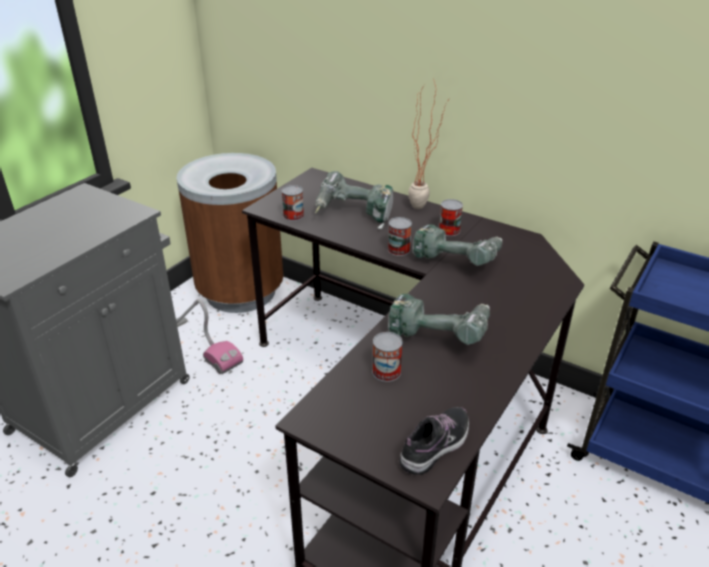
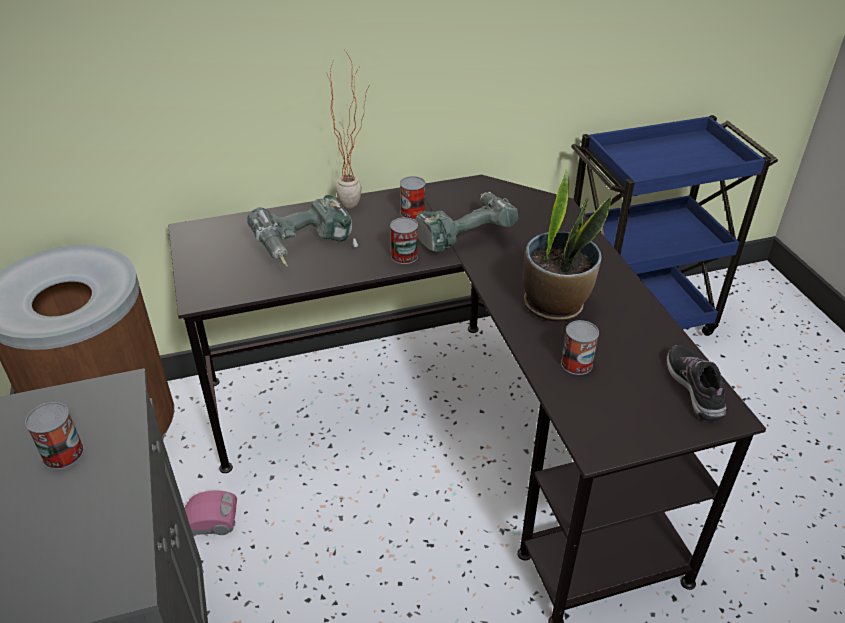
camera: 50 degrees left, 5 degrees up
(293, 215) = (248, 285): can -> can (63, 453)
(439, 333) = (555, 304): power drill -> potted plant

